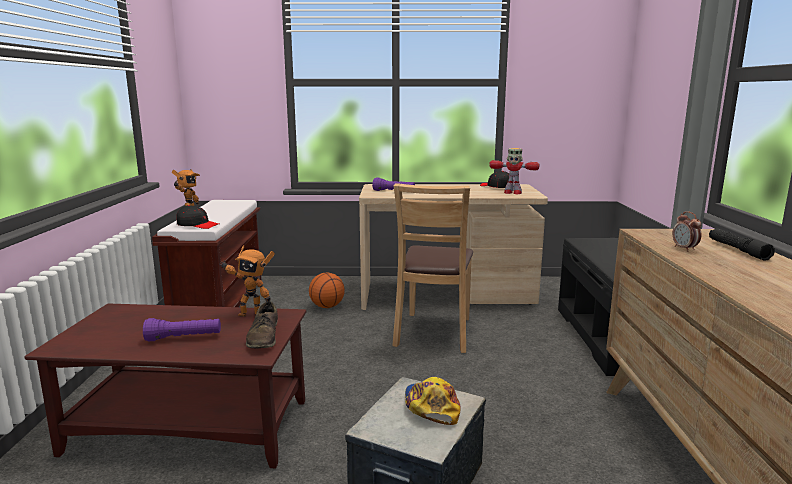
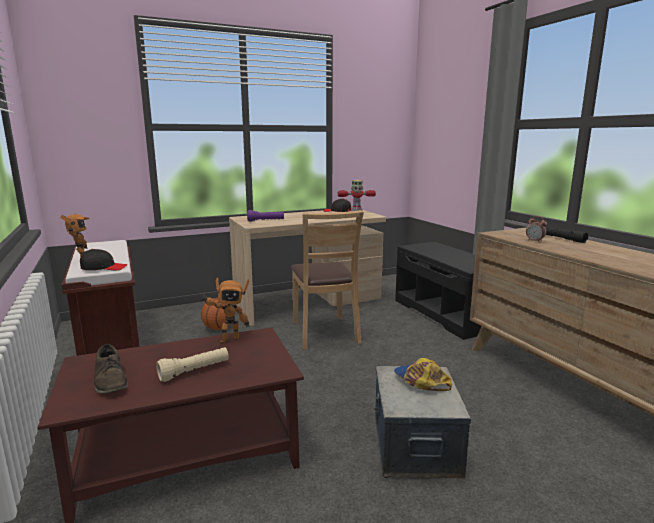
camera: 25 degrees left, 0 degrees up
(184, 338) = (194, 371): purple flashlight -> beige flashlight
(264, 337) = (267, 355): brown shoe -> brown shoe (111, 380)

